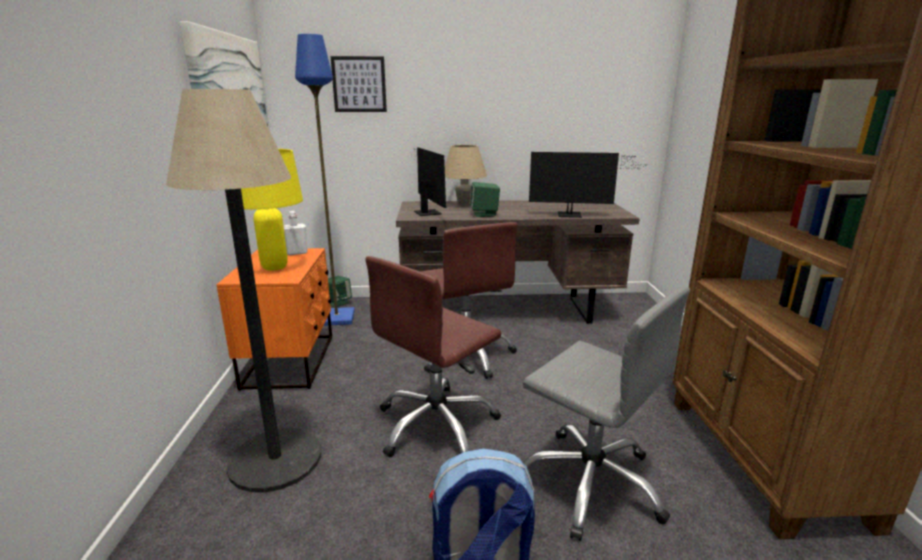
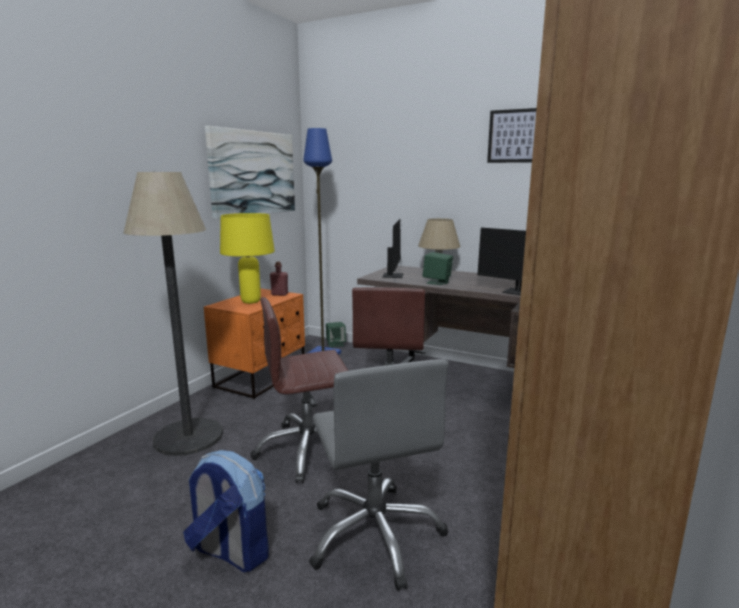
camera: 30 degrees right, 5 degrees down
(297, 253) = (279, 294): white bottle -> red bottle
(359, 84) = (366, 165): picture -> picture (514, 136)

